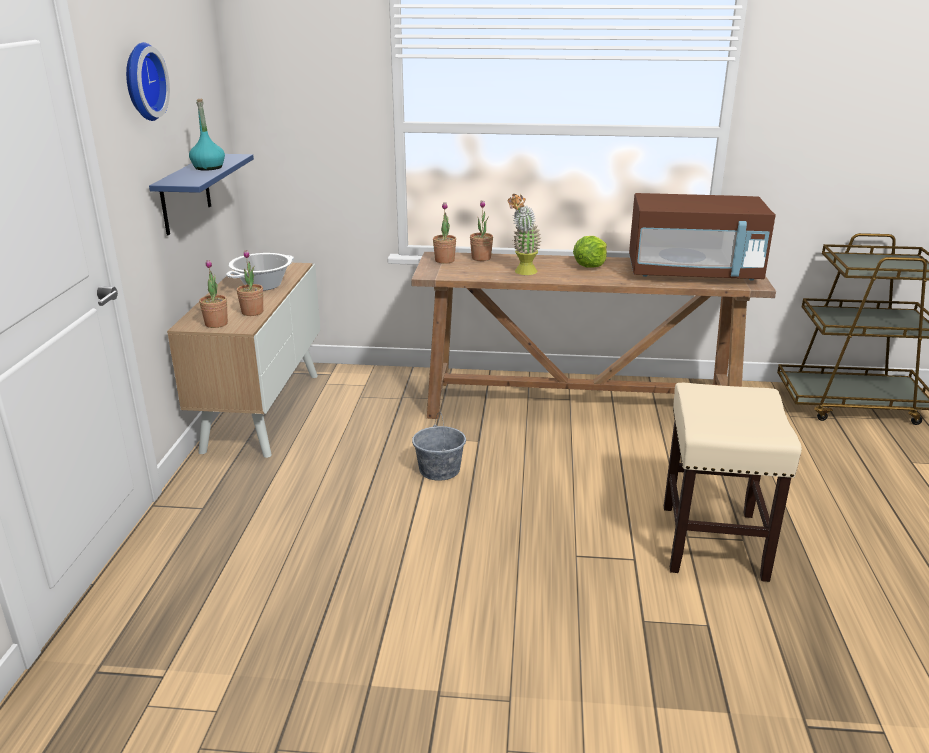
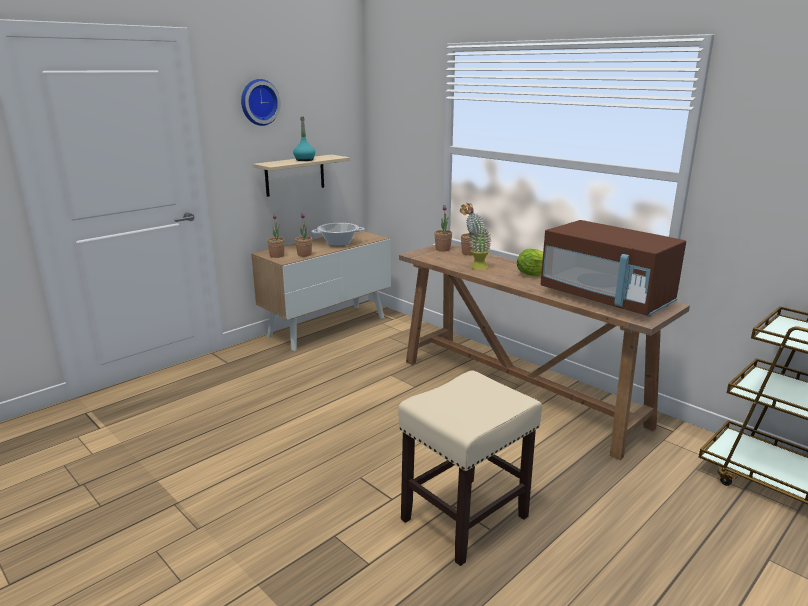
camera: 40 degrees right, 5 degrees down
(185, 194) = (295, 175): blue shelf -> beige shelf
(439, 470) = (365, 393): grey bucket -> none

